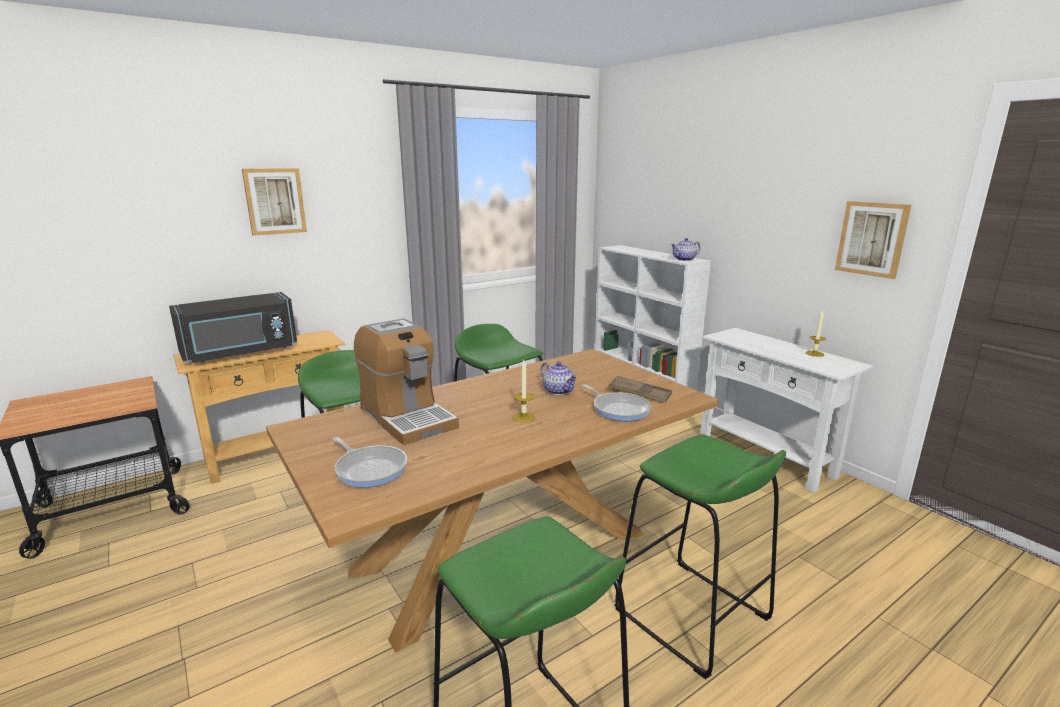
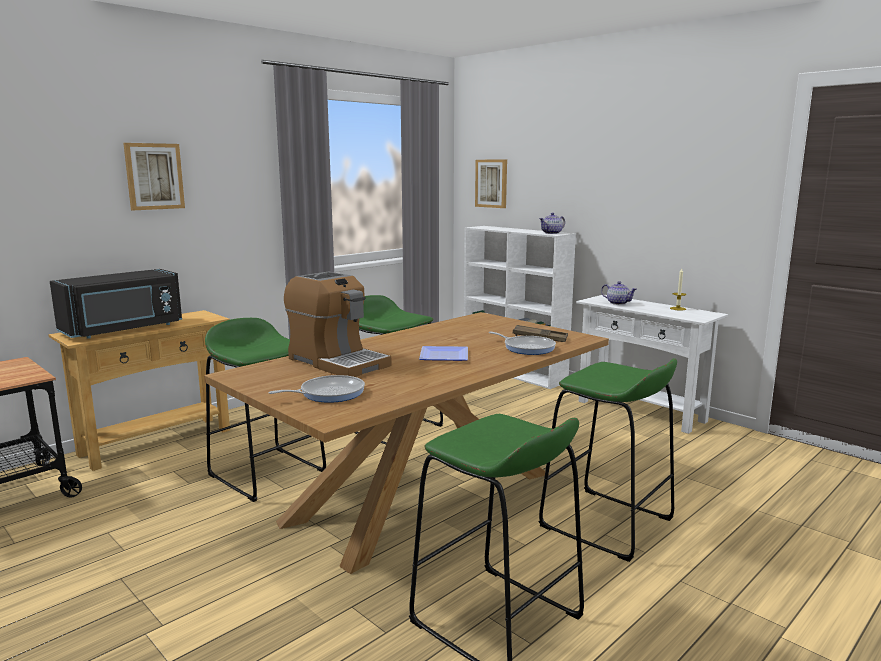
camera: 10 degrees left, 5 degrees down
(370, 469) = (328, 393): frying pan -> frying pan turned 60 degrees counterclockwise
(524, 417) = (445, 357): candle -> plate
(558, 390) = (466, 339): teapot -> teapot (617, 303)
(872, 239) = (717, 203): picture -> picture (491, 183)

